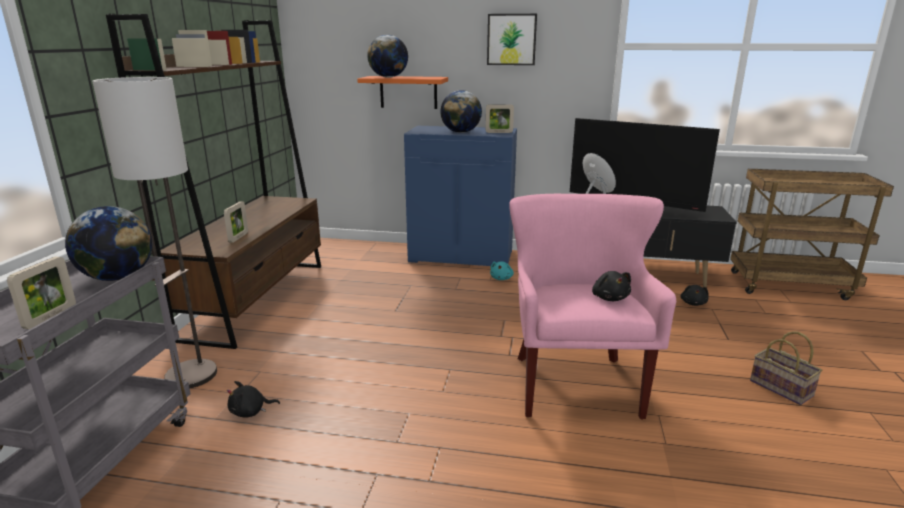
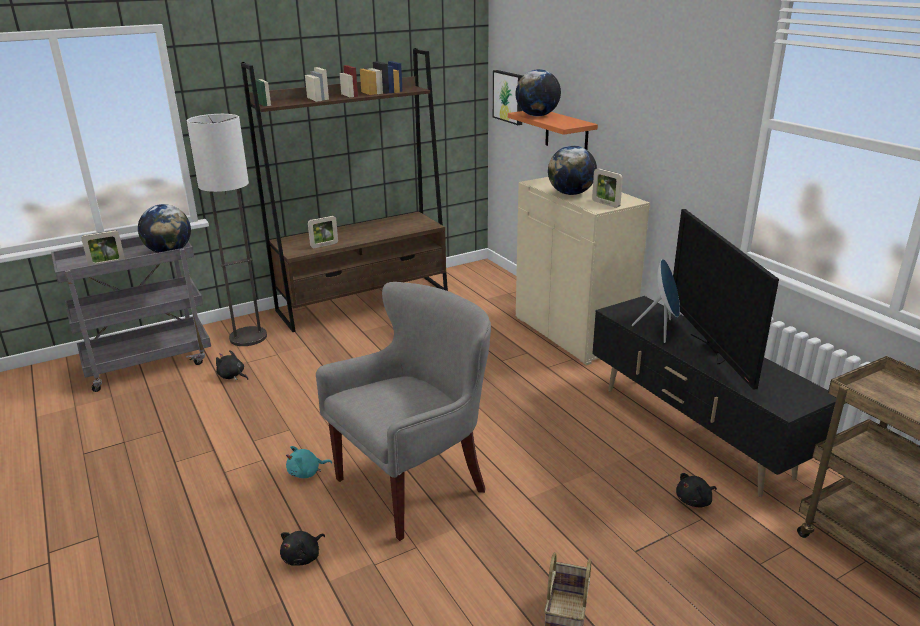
camera: 50 degrees right, 5 degrees up
(462, 256) = (574, 333): blue cabinet -> beige cabinet
(501, 278) = (559, 371): turquoise plush toy -> turquoise plush toy (306, 473)
(511, 39) = (655, 91): picture -> picture (509, 97)
(576, 384) = (415, 485): pink armchair -> grey armchair
(609, 298) = (406, 409): black plush toy -> black plush toy (303, 557)

